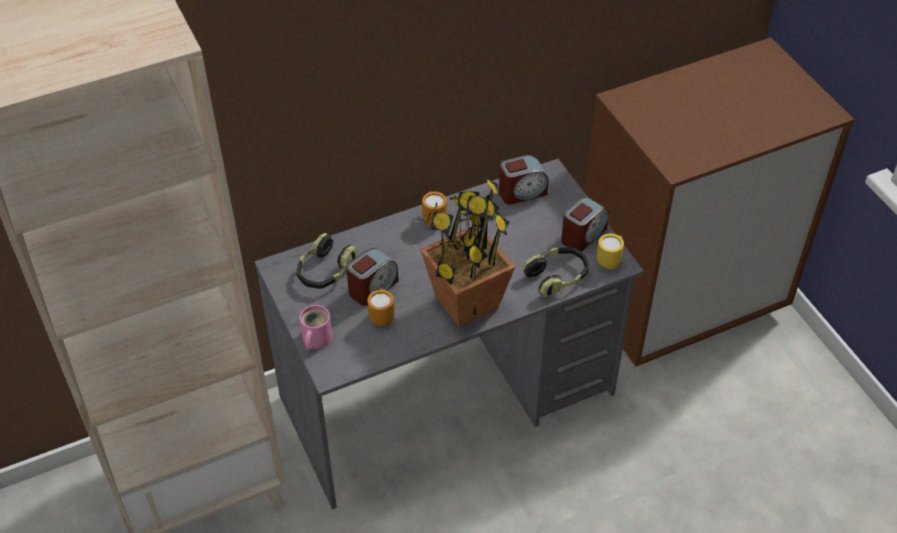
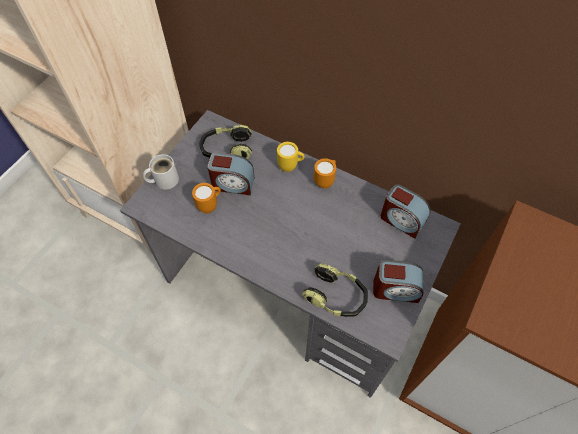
camera: 55 degrees right, 10 degrees up
(315, 339) = (164, 180): pink mug -> white mug
(466, 303) = (261, 249): potted plant -> none
(610, 261) = (385, 326): yellow mug -> yellow mug (290, 166)

